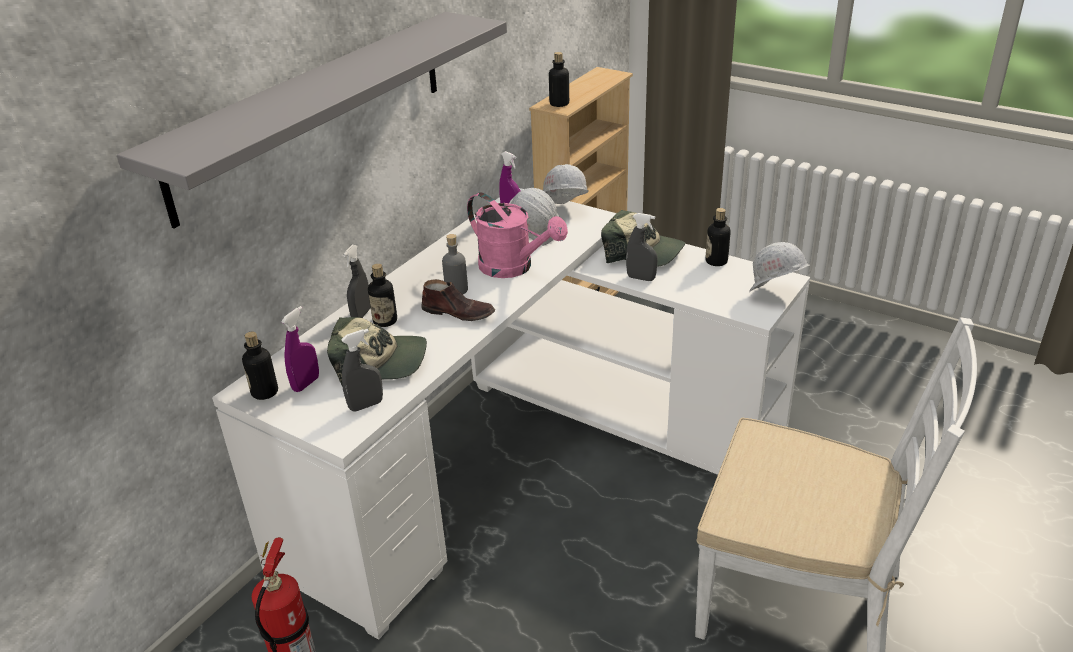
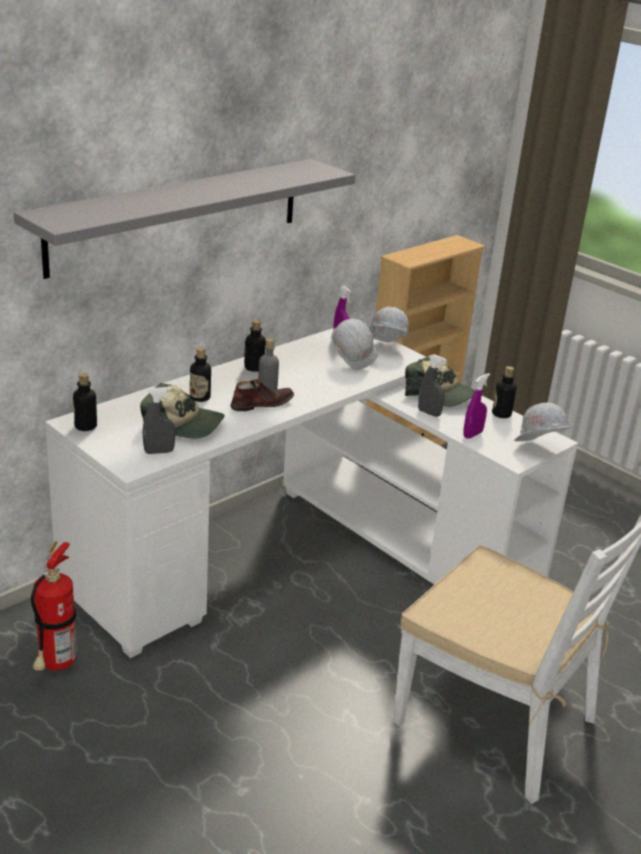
camera: 10 degrees right, 5 degrees down
(306, 384) = (119, 427): purple spray bottle -> purple spray bottle (472, 434)
(361, 314) = (183, 389): grey spray bottle -> none
(459, 312) = (261, 404): brown shoe -> brown shoe turned 60 degrees counterclockwise
(514, 268) = (322, 381): pink watering can -> none
(559, 103) = (407, 257): bottle -> bottle (254, 368)

